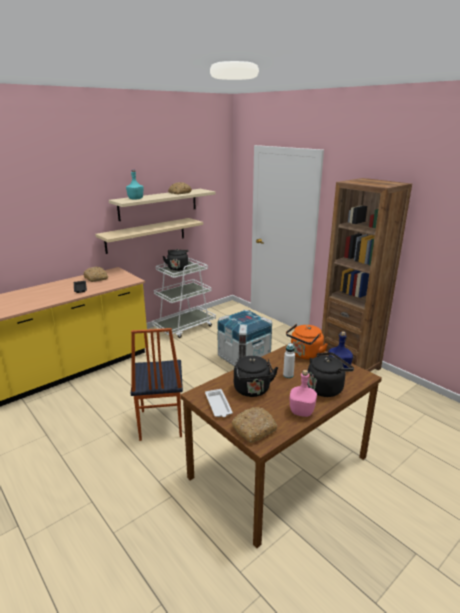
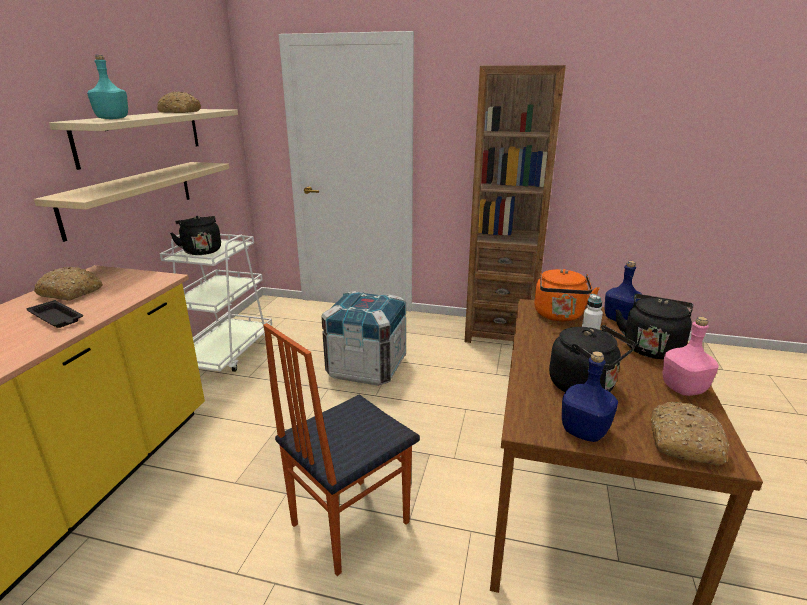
camera: 35 degrees left, 0 degrees up
(160, 423) = (348, 523): chair -> chair turned 90 degrees clockwise
(218, 406) = (584, 431): white tray -> blue bottle

